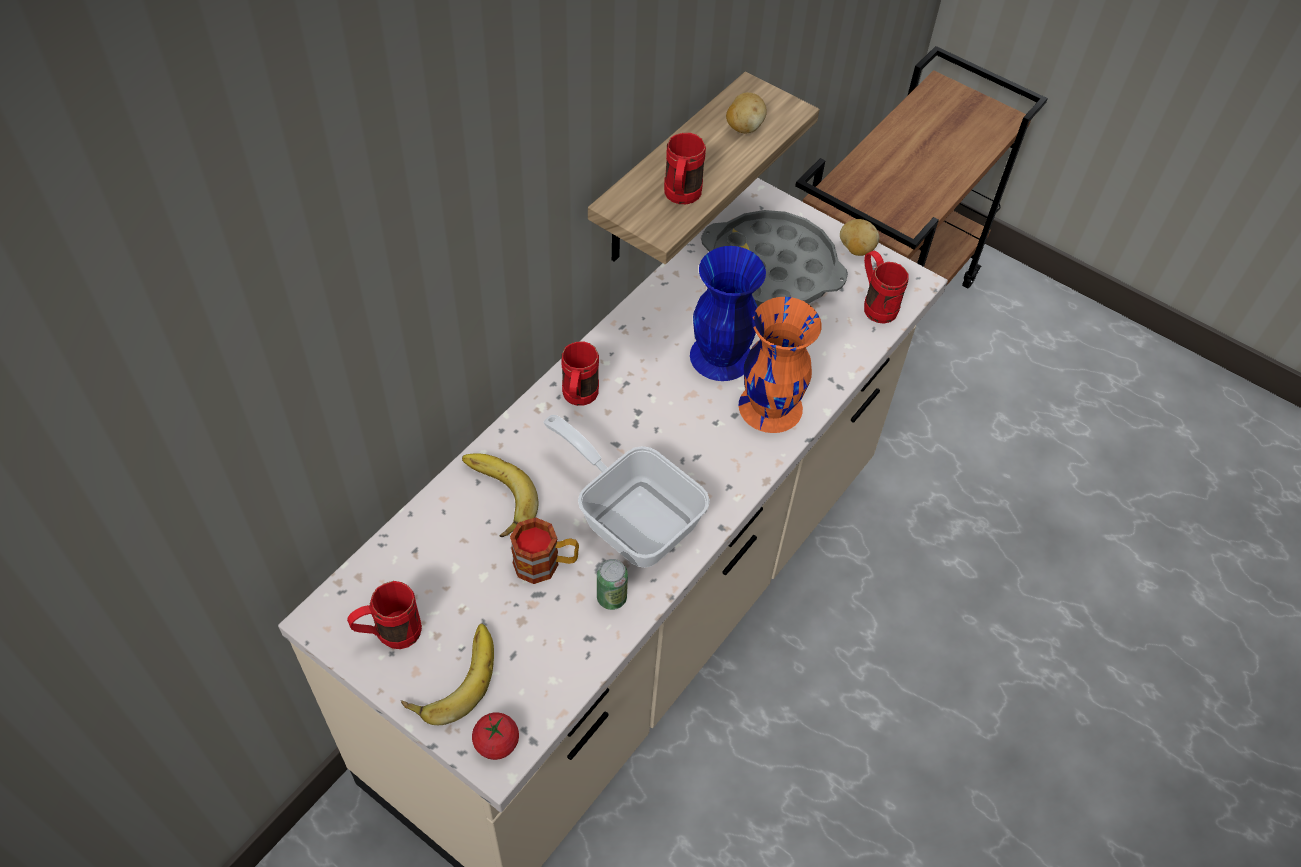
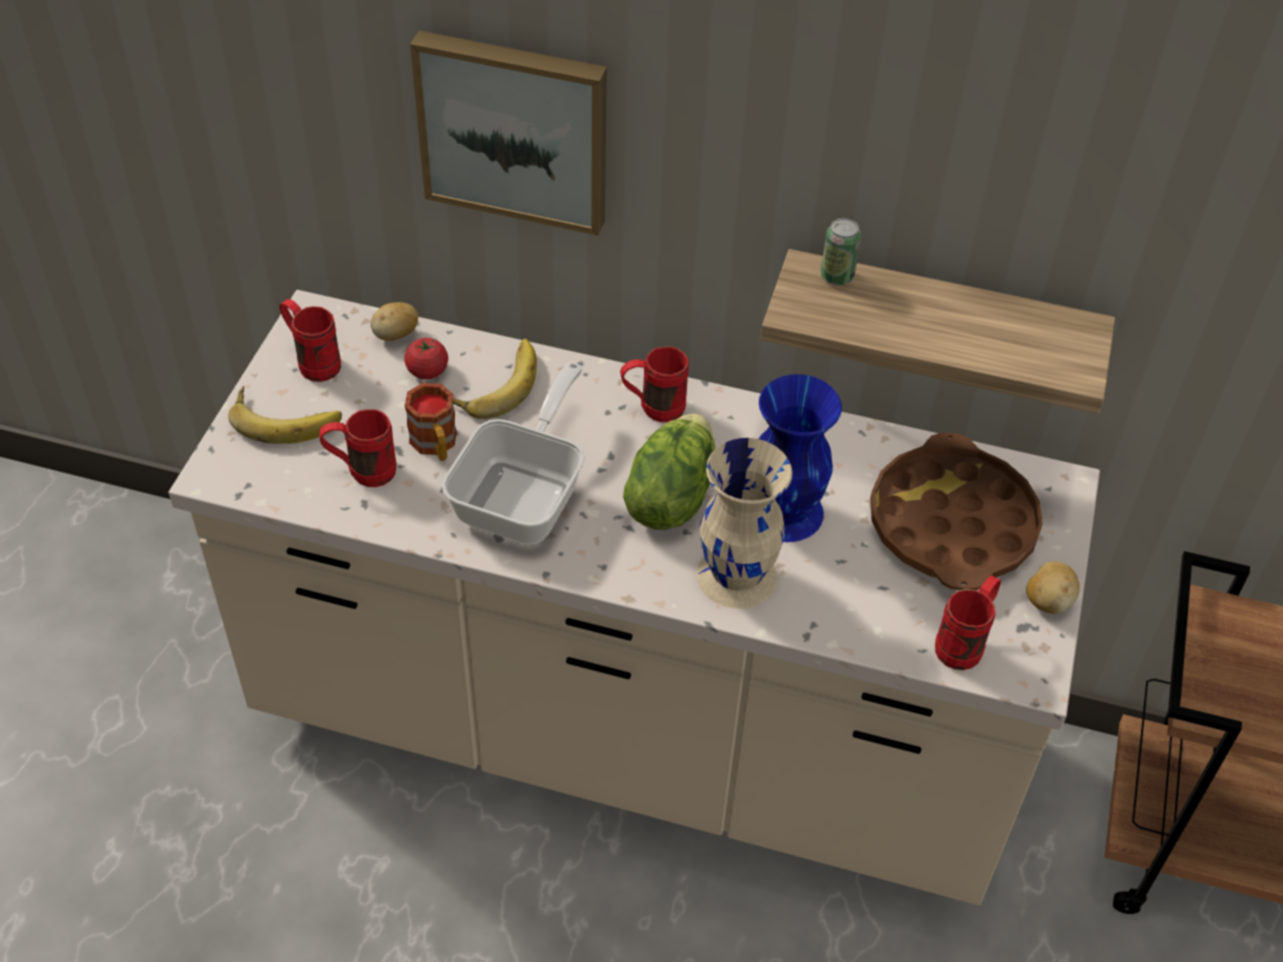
camera: 70 degrees right, 5 degrees down
(407, 304) = (515, 129): none -> picture
(496, 743) = (228, 470): tomato -> tomato (427, 371)
(611, 598) = (417, 507): can -> can (837, 276)
(676, 420) = (669, 496): none -> lettuce
(680, 198) = (852, 314): red mug -> red mug (362, 472)
(744, 127) = (1012, 338): potato -> potato (396, 335)
(770, 405) = (738, 575): orange vase -> beige vase
(771, 269) = (951, 524): grey tray -> brown tray

